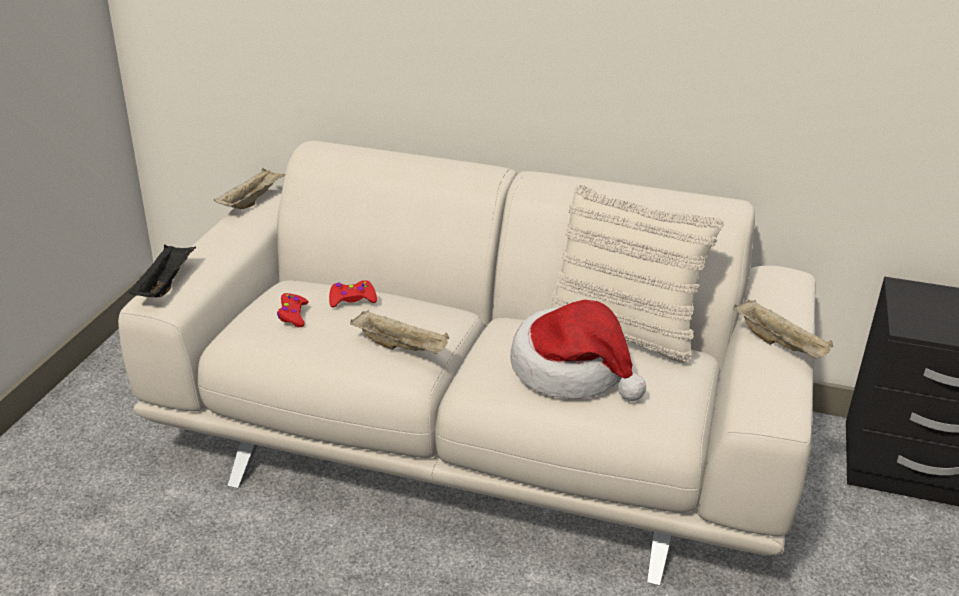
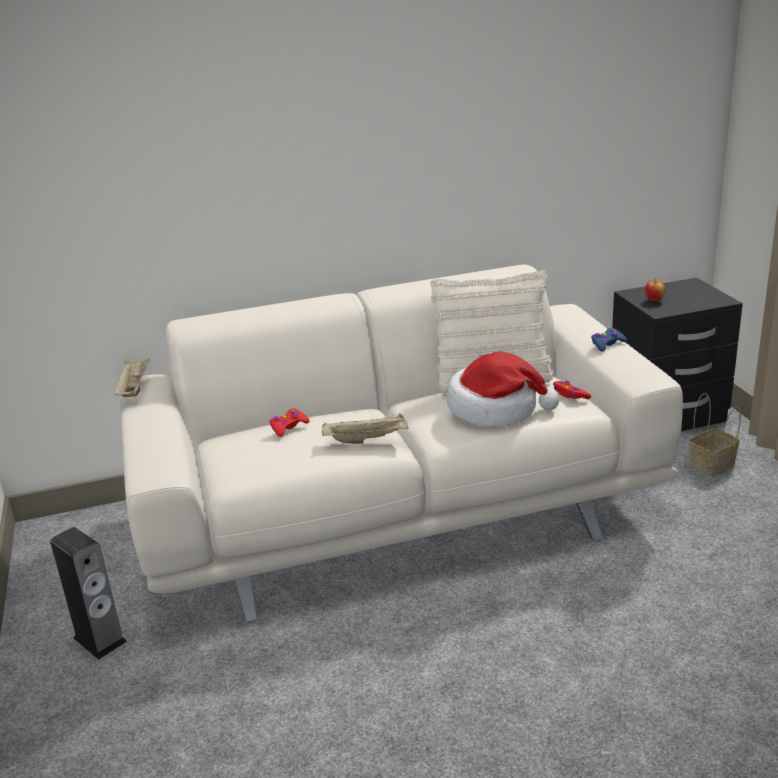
camera: 30 degrees left, 5 degrees down
(106, 438) = (100, 639): none -> speaker
(165, 284) = (146, 464): black tray -> none
(293, 315) = (259, 452): red game controller -> red game controller (570, 395)
(780, 345) = (607, 344): beige tray -> blue game controller
(899, 562) = (711, 466): none -> basket
(923, 308) = (654, 300): none -> apple

